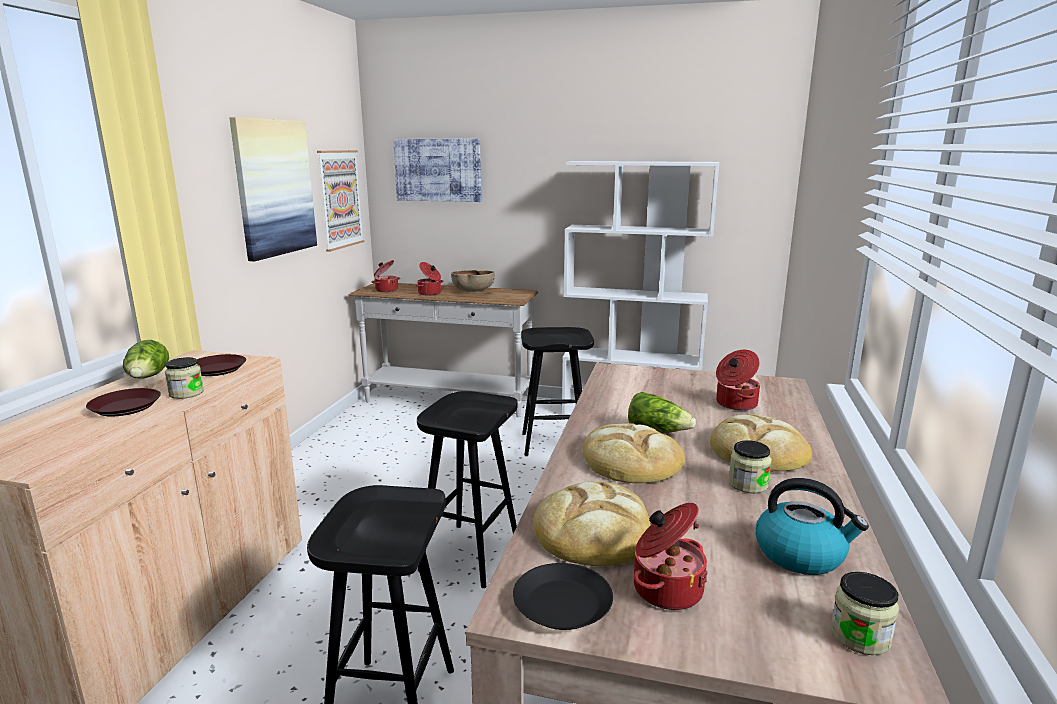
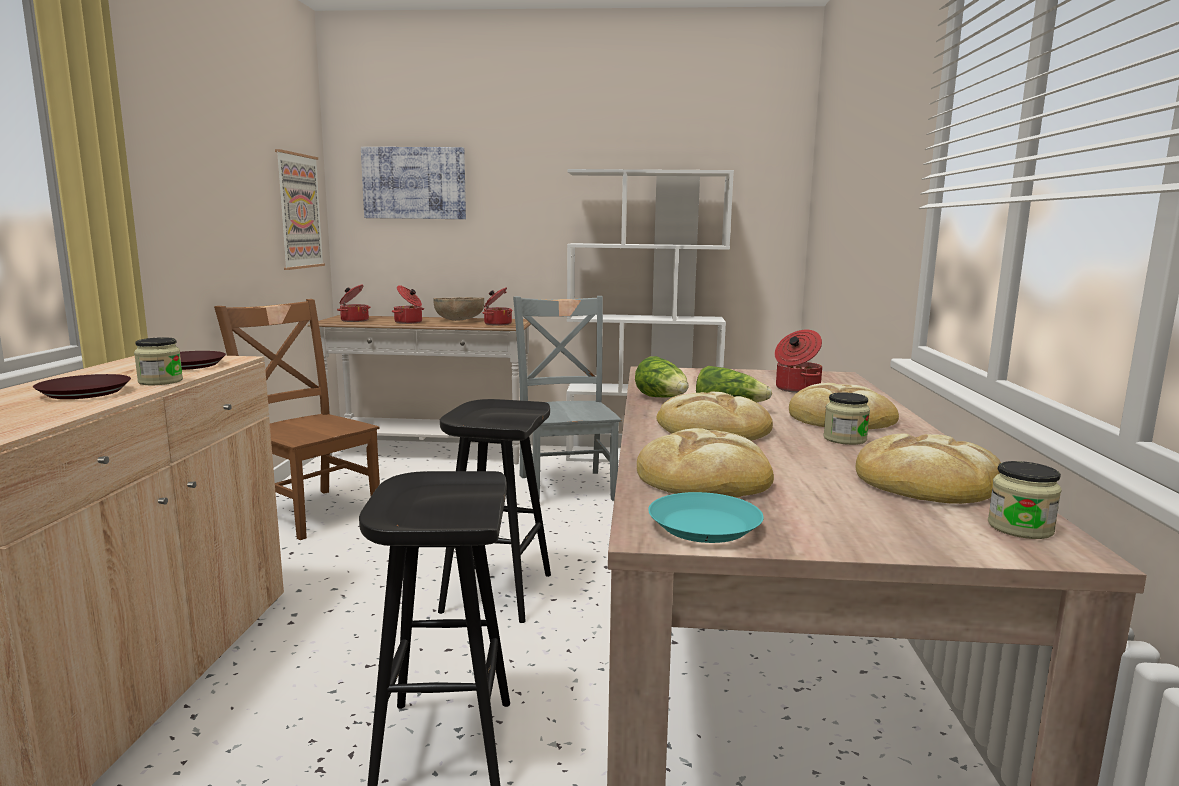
camera: 10 degrees left, 5 degrees down
(148, 378) = (99, 372): lettuce -> lettuce (662, 399)
(274, 188) = (229, 183): picture -> none
(341, 457) = (310, 511): none -> brown chair
(555, 443) = (566, 485): black stool -> grey chair
(561, 604) = (703, 526): black plate -> turquoise plate
(665, 588) = (807, 509): cooking pot -> cooking pot (497, 324)
(801, 554) = (928, 480): kettle -> bread

